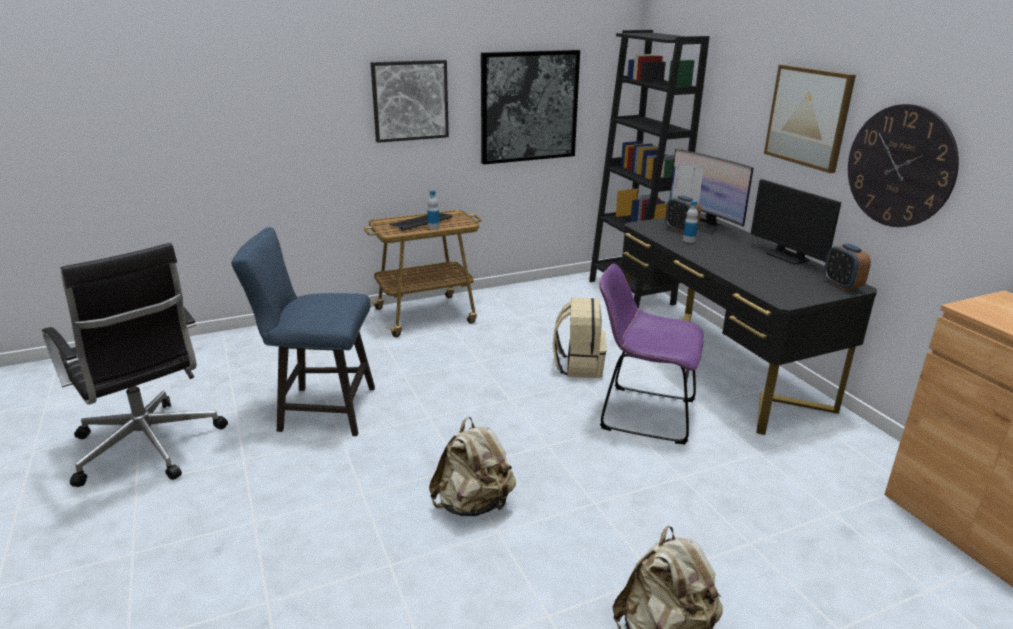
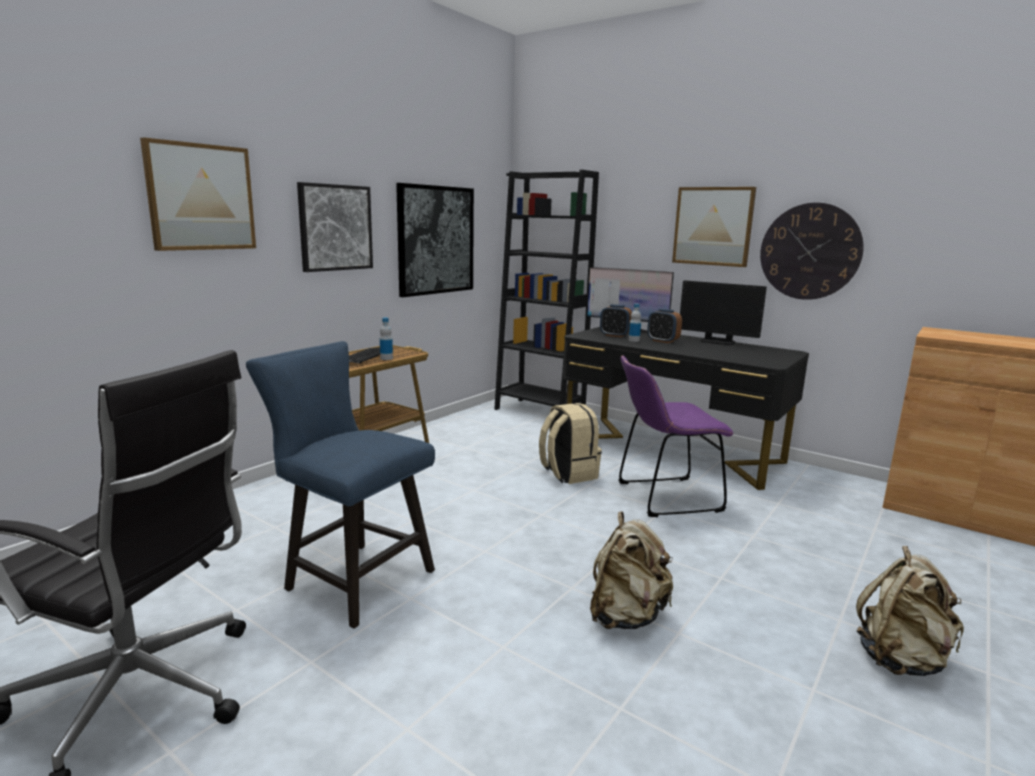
camera: 30 degrees left, 10 degrees down
(281, 83) = (201, 197): none -> picture
(319, 410) = (351, 578): blue chair -> blue chair turned 60 degrees clockwise
(842, 285) = (783, 352): alarm clock -> alarm clock (663, 341)

